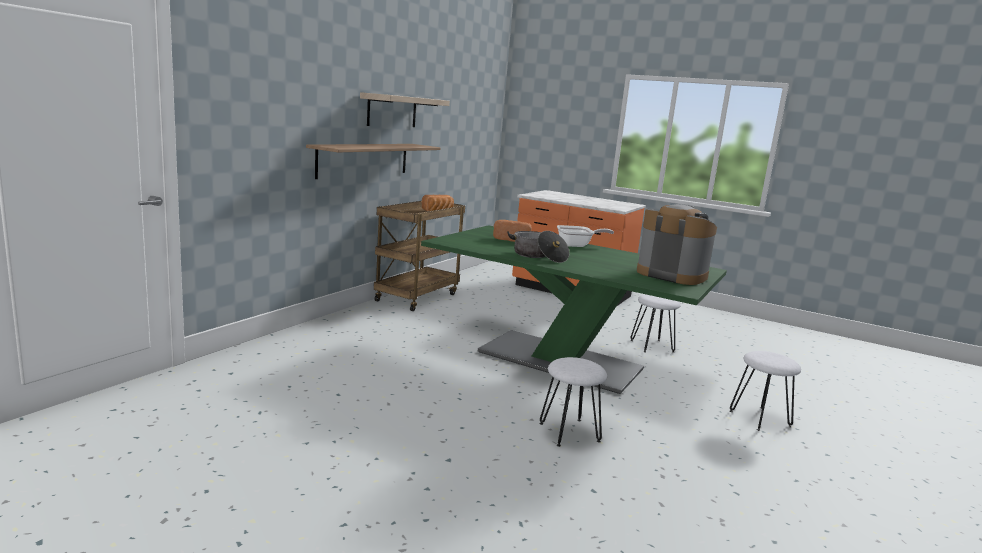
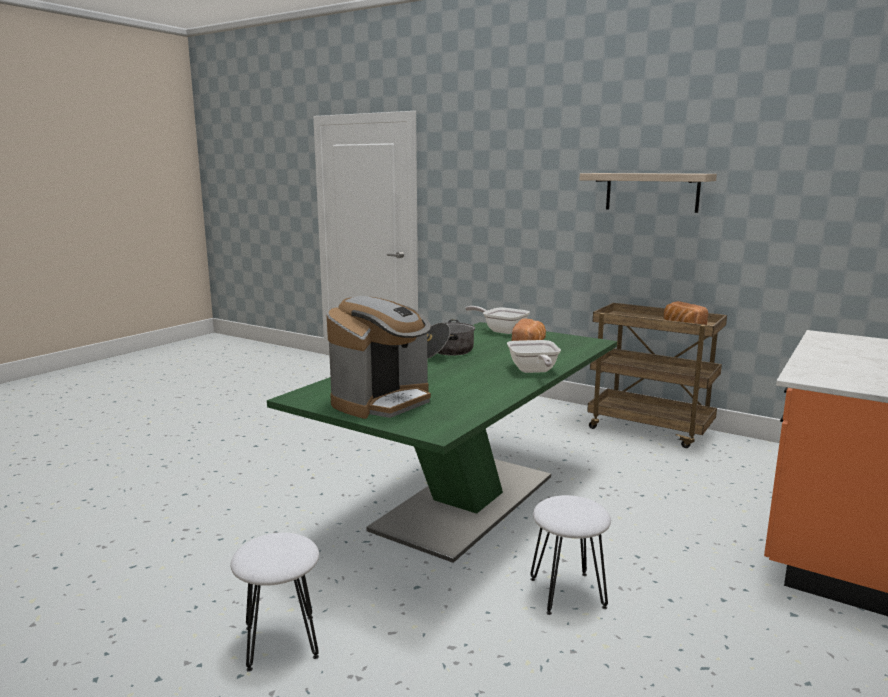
camera: 95 degrees right, 0 degrees up
(364, 159) = (601, 247): shelf -> none
(458, 239) = (501, 330): none -> frying pan
(568, 432) = (282, 492): white stool -> none

